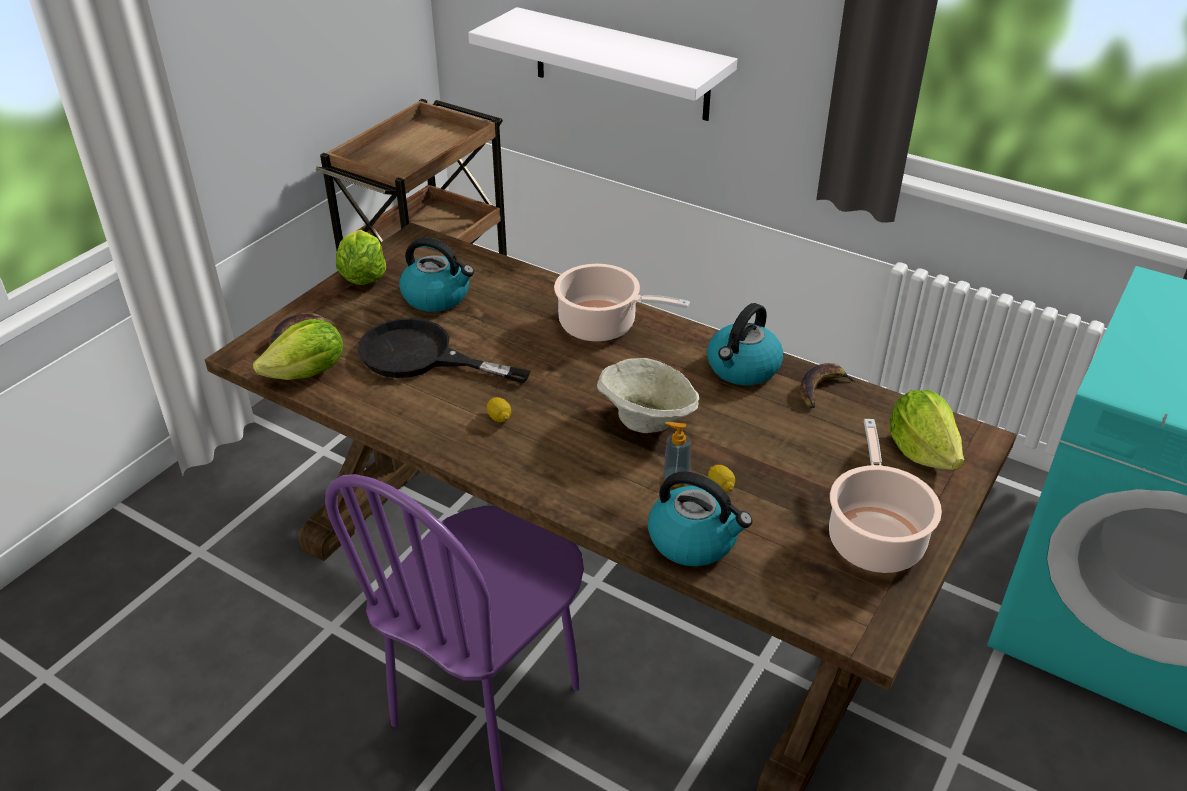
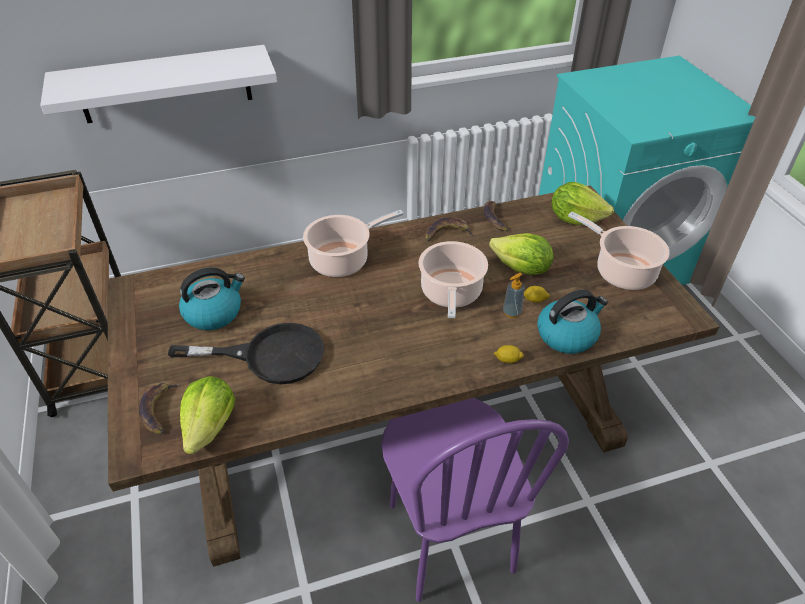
camera: 50 degrees left, 5 degrees up
(363, 277) = (136, 337): lettuce -> lettuce (521, 269)
(421, 356) = (269, 356): black frying pan -> black frying pan turned 150 degrees counterclockwise
(499, 418) = (377, 354): lemon -> lemon (507, 360)
(647, 421) = (451, 294): beige bowl -> cooking pot
(742, 368) = (447, 233): kettle -> banana

